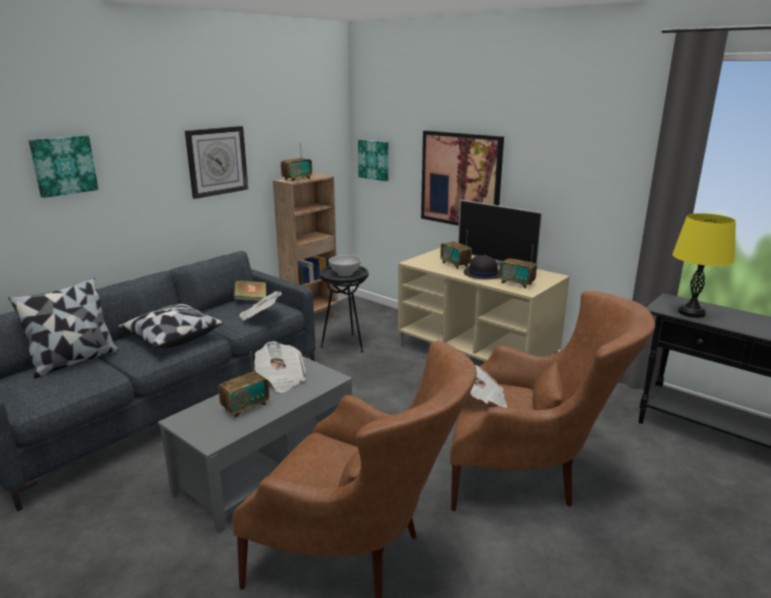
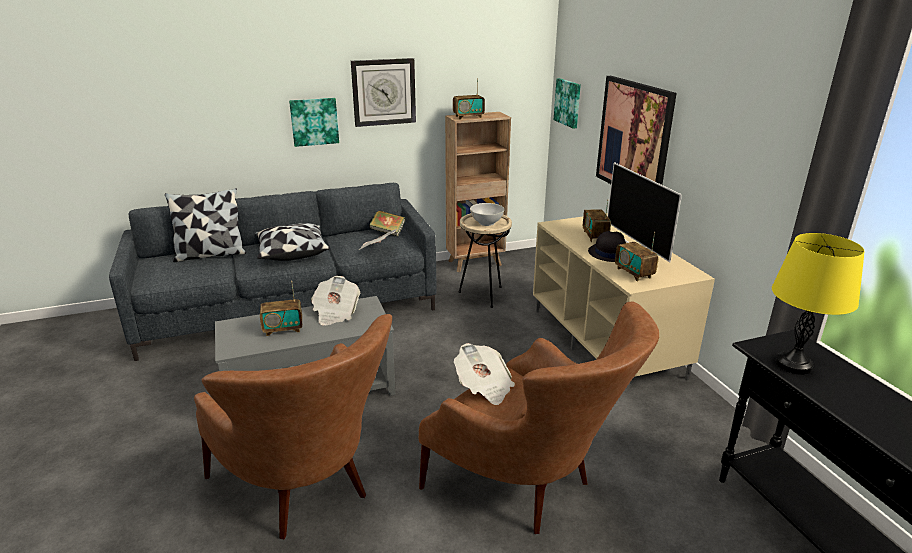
camera: 30 degrees right, 5 degrees up
(63, 165) = (232, 87): picture -> picture (314, 121)
(345, 344) = (483, 295): black side table -> beige side table

